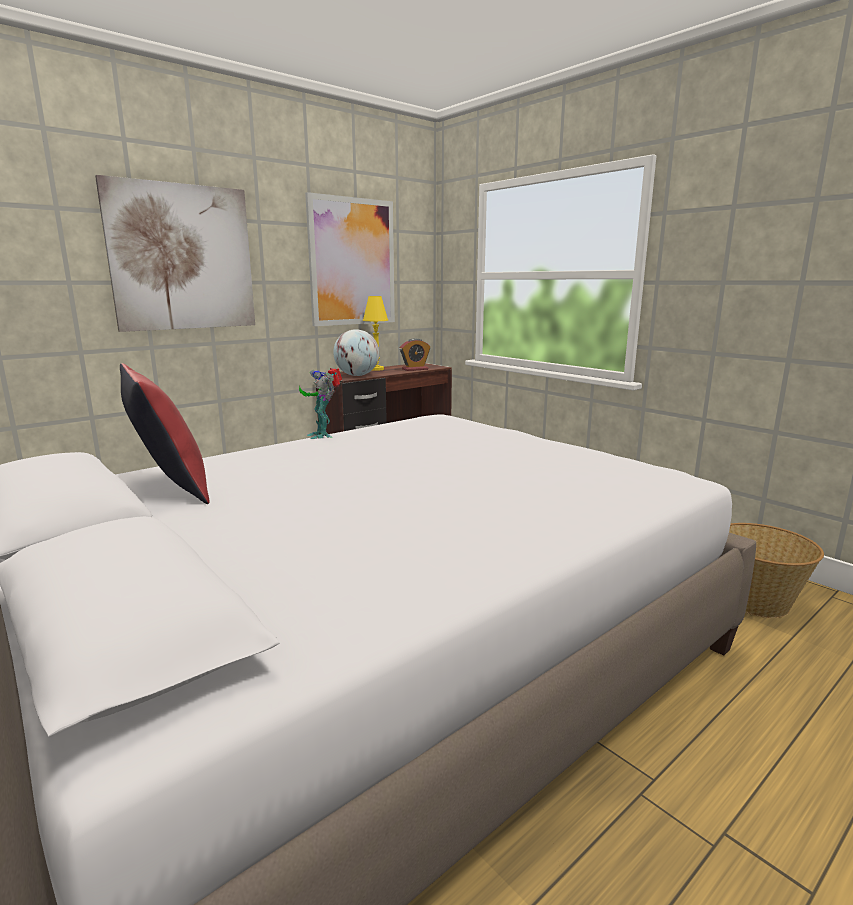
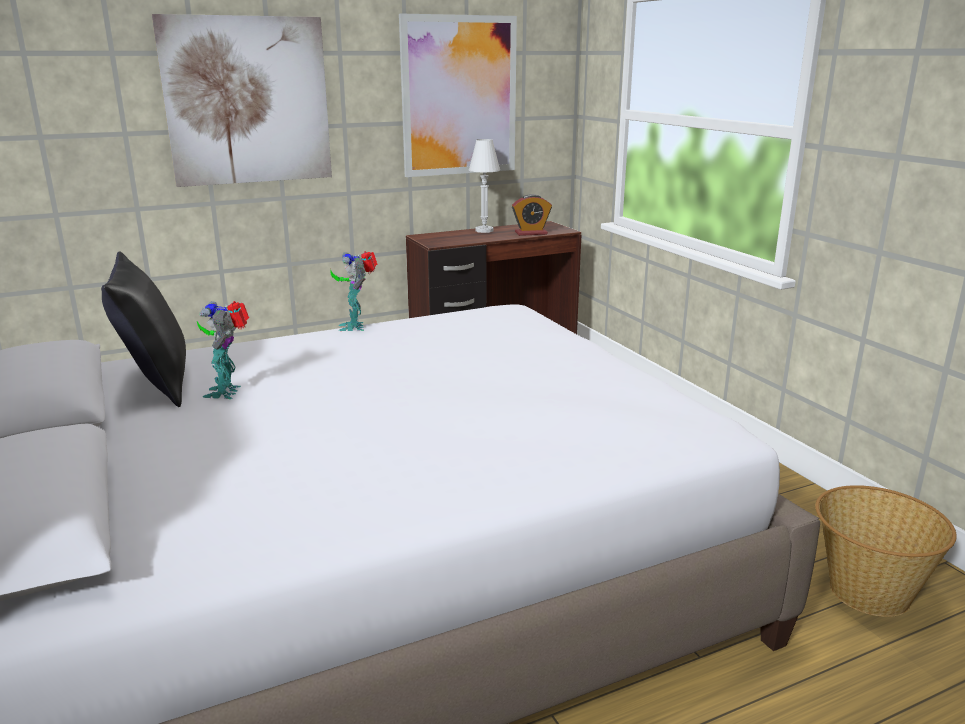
camera: 15 degrees right, 5 degrees up
(170, 488) = (157, 384): red pillow -> black pillow
(246, 488) = (227, 391): none -> toy robot
(357, 375) = (452, 240): globe -> none
(376, 369) = (484, 230): yellow table lamp -> white table lamp

